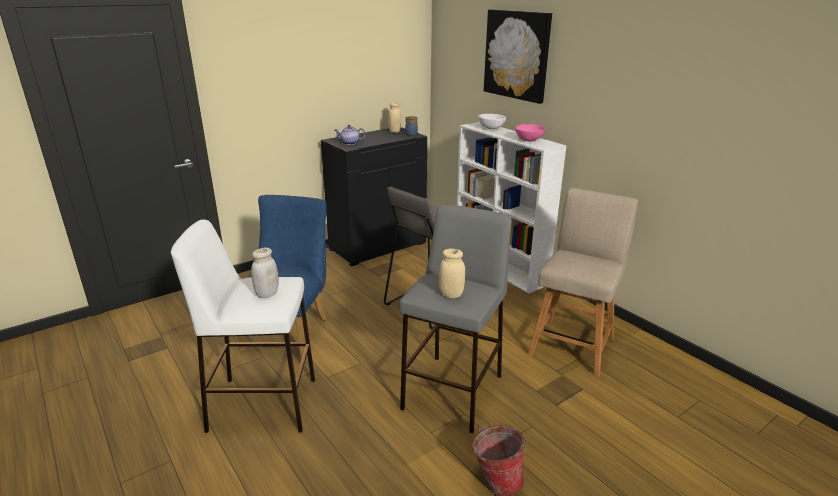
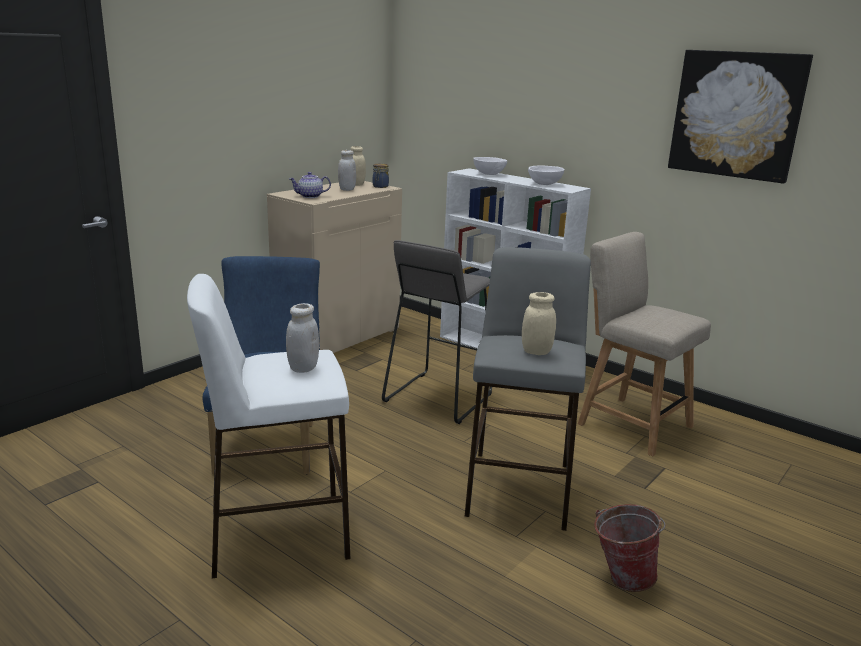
camera: 15 degrees left, 5 degrees down
(378, 246) = (337, 336): black cabinet -> beige cabinet
(383, 136) = (347, 189): none -> white jar
(517, 55) = (518, 84): picture -> picture (736, 115)
(529, 140) = (545, 184): pink bowl -> white bowl
(572, 344) = (630, 423): beige chair -> beige chair turned 60 degrees counterclockwise

